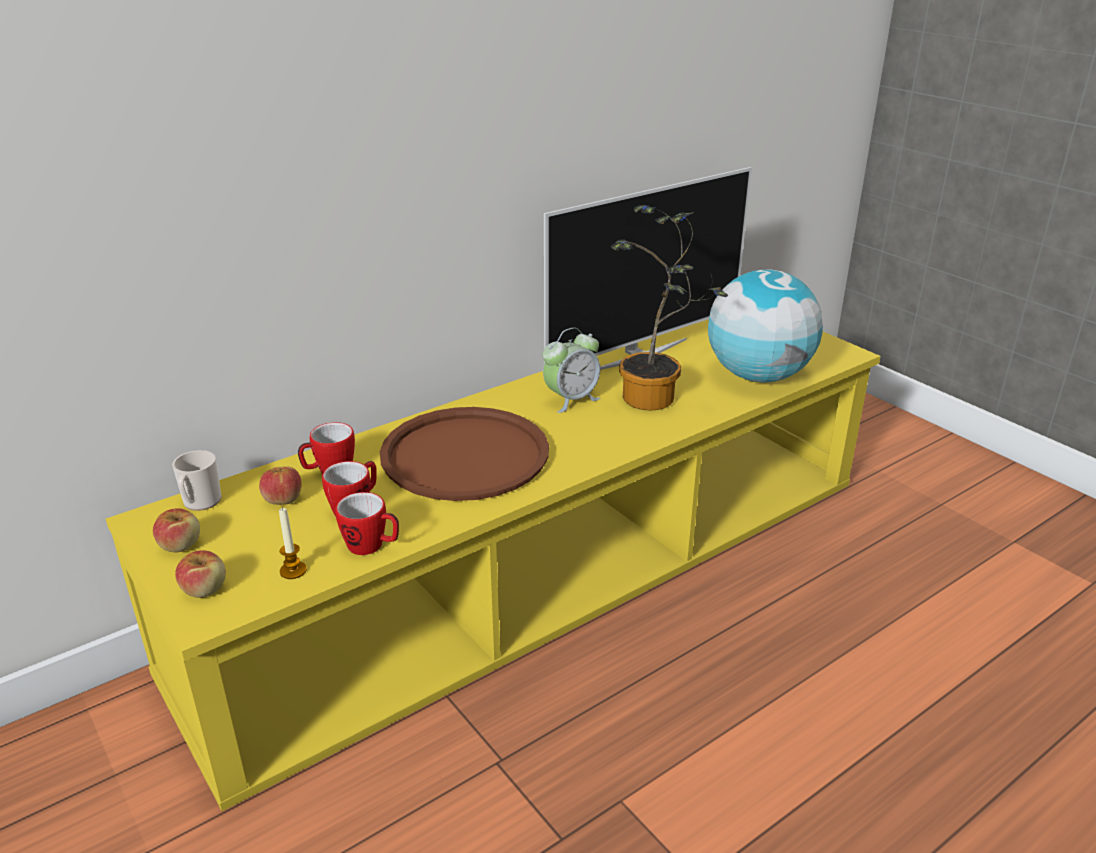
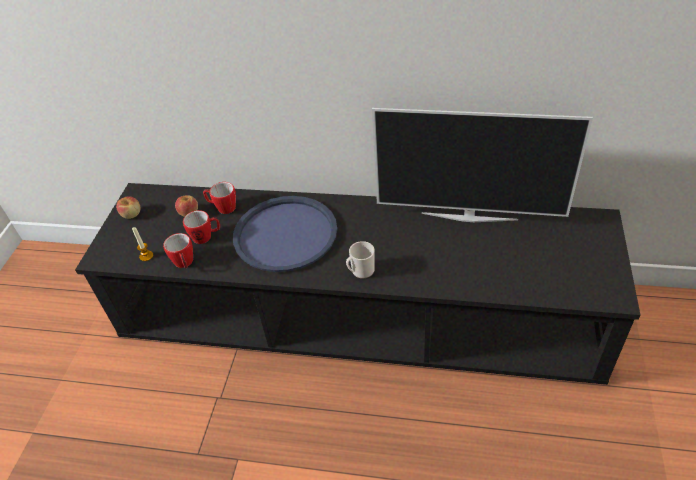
camera: 50 degrees right, 15 degrees up
(200, 503) = (162, 195): mug -> mug (360, 271)
(205, 589) = (113, 244): apple -> none
(465, 455) = (285, 234): brown tray -> blue tray
(545, 567) = (356, 312): yellow tv stand -> black tv stand
(571, 400) = (383, 228): alarm clock -> none
(655, 400) = (427, 258): potted plant -> none
(758, 376) = (519, 277): globe -> none

